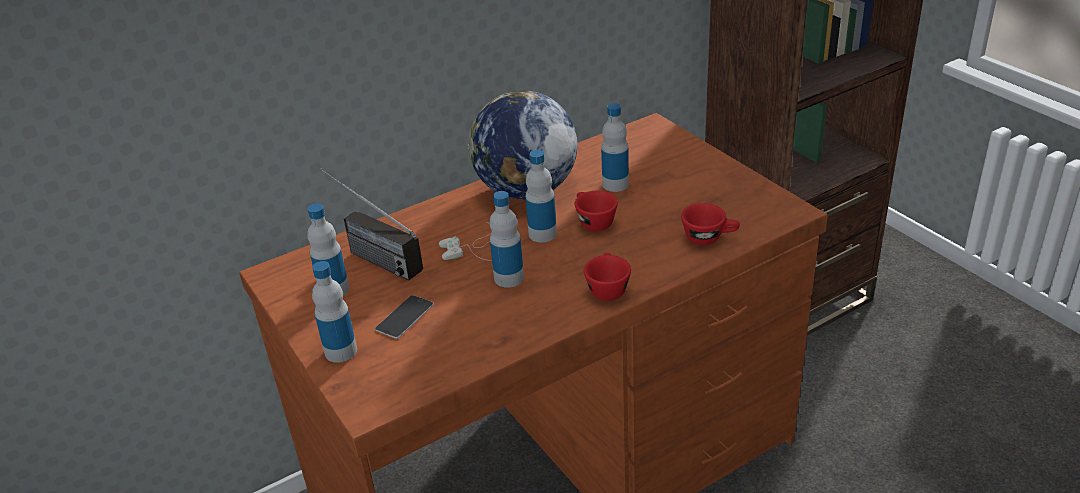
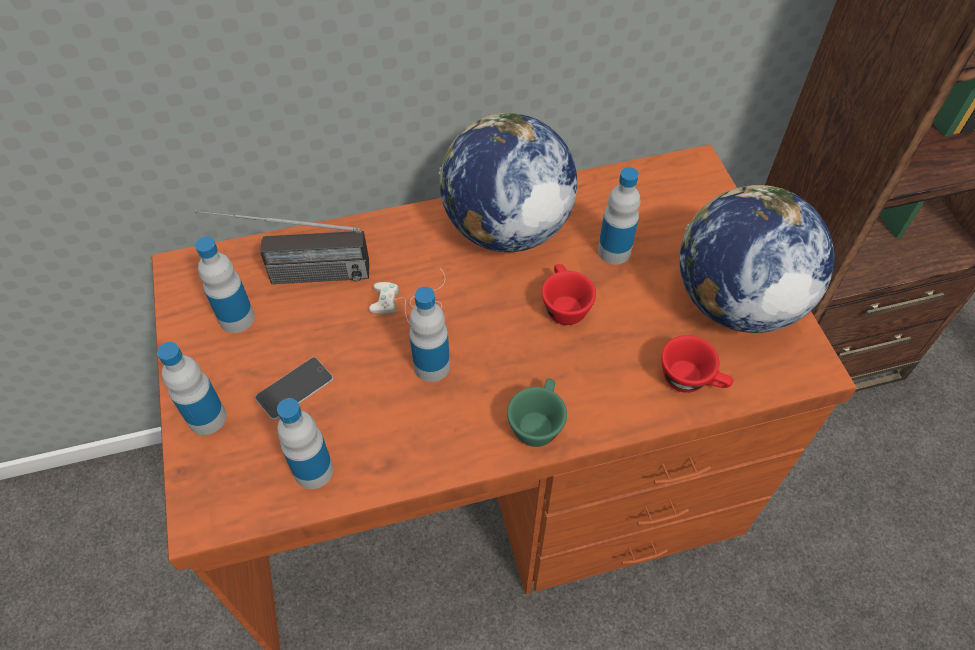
camera: 15 degrees right, 20 degrees up
(369, 255) = (294, 276): radio -> radio turned 60 degrees counterclockwise
(542, 234) = (497, 306): bottle -> bottle (313, 470)
(607, 288) = (537, 422): red cup -> green cup
(718, 190) = (735, 302): none -> globe

